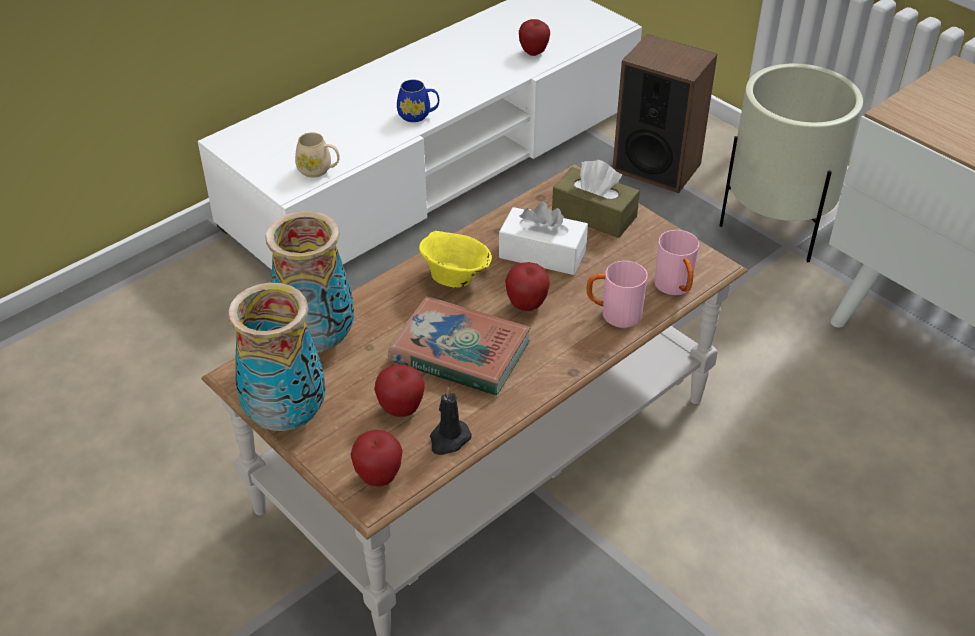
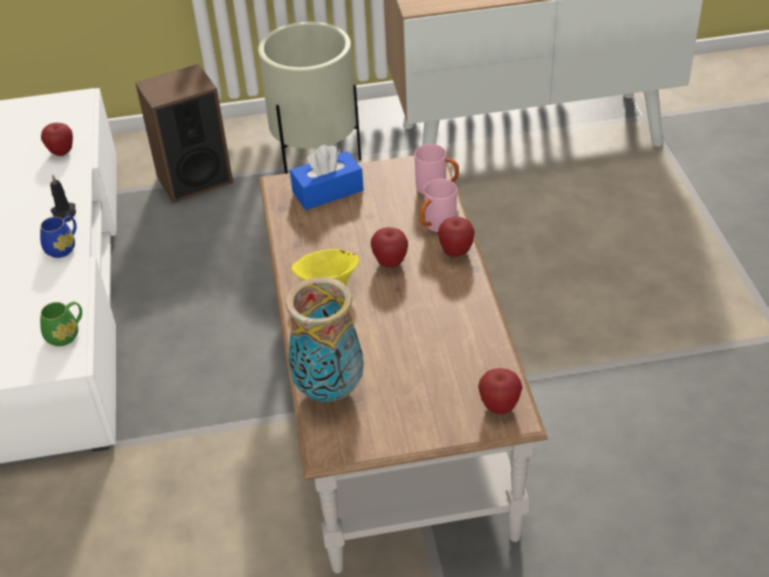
camera: 55 degrees left, 0 degrees up
(286, 416) = (397, 437): vase -> none
(319, 170) = (66, 334): beige mug -> green mug
(401, 409) = (441, 369): apple -> apple (456, 252)
(449, 439) = (490, 356): black candle -> black candle (64, 213)
(460, 352) = (409, 316): book -> none
(542, 254) = (344, 233): white tissue box -> none
(594, 215) = (328, 191): brown tissue box -> blue tissue box

